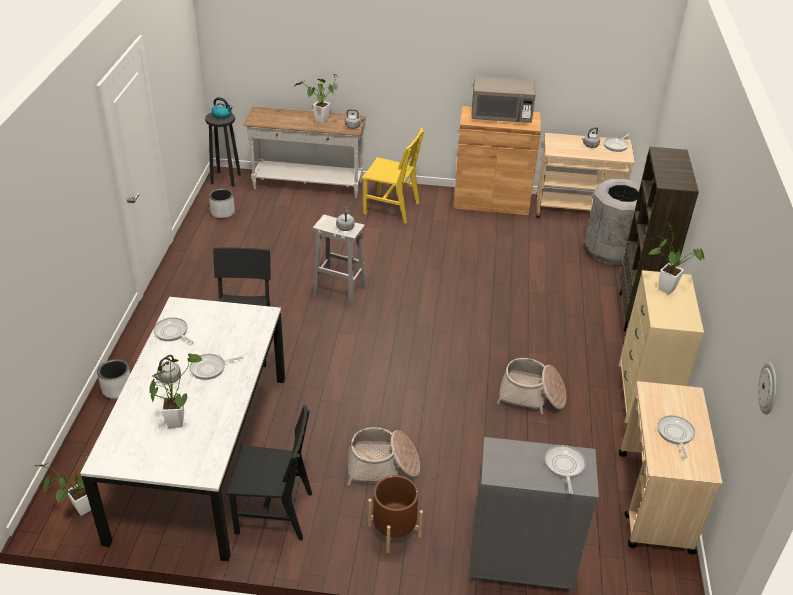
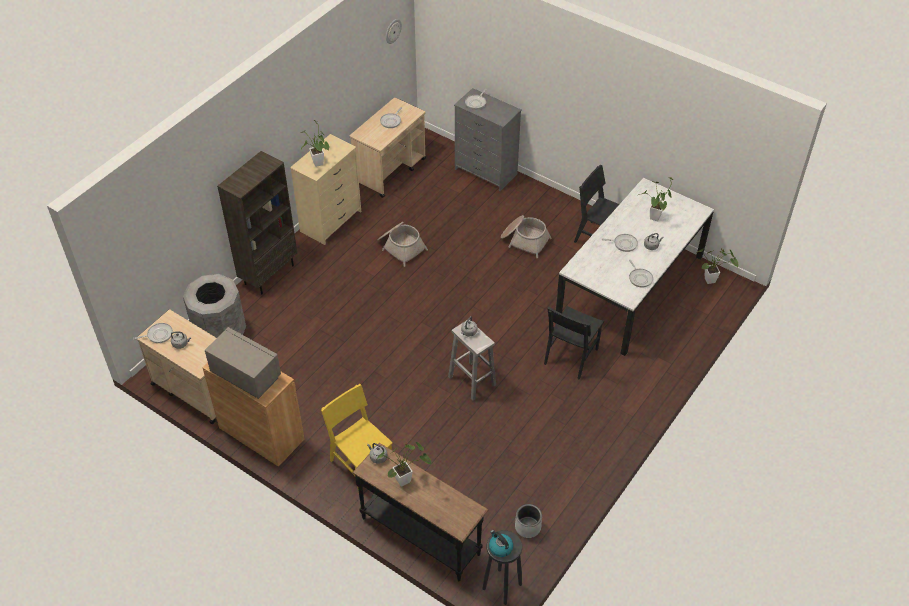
camera: 150 degrees left, 10 degrees up
(117, 389) = (675, 355): grey planter -> none
(307, 186) = (421, 535): white console table -> black console table
(394, 530) = (539, 208): brown planter -> none

